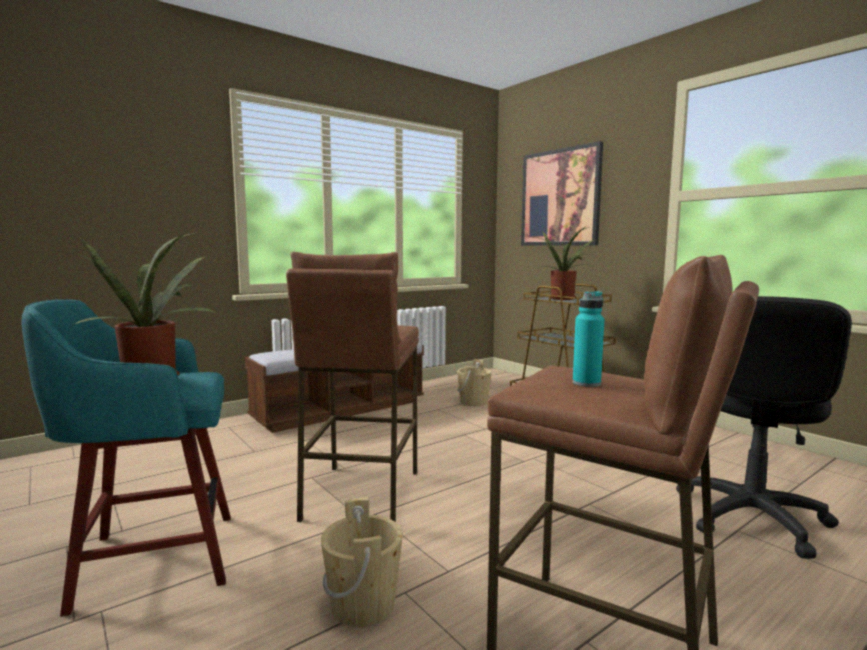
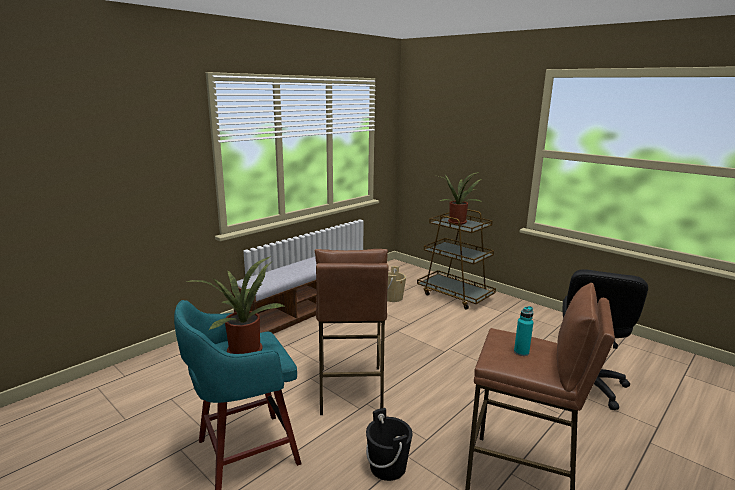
camera: 10 degrees left, 10 degrees up
(363, 604) = (388, 467): beige bucket -> black bucket
(560, 198) = (452, 138): picture -> none

